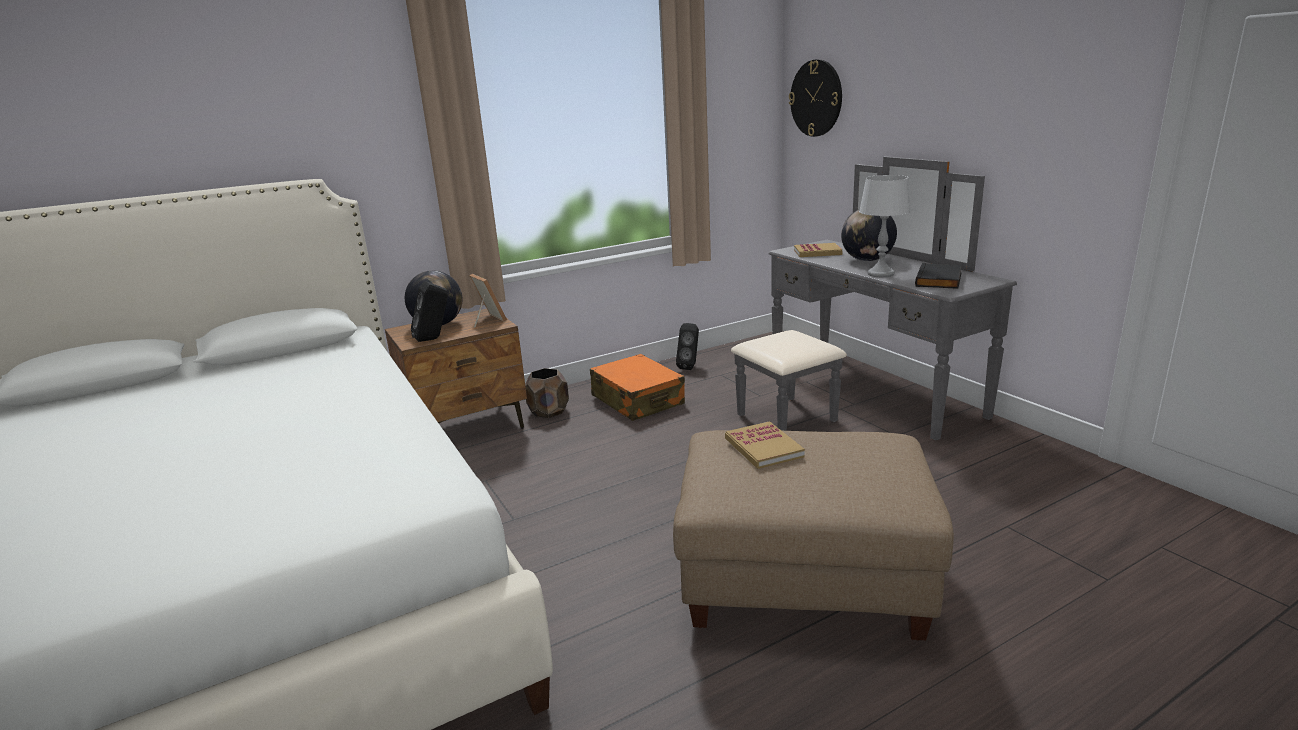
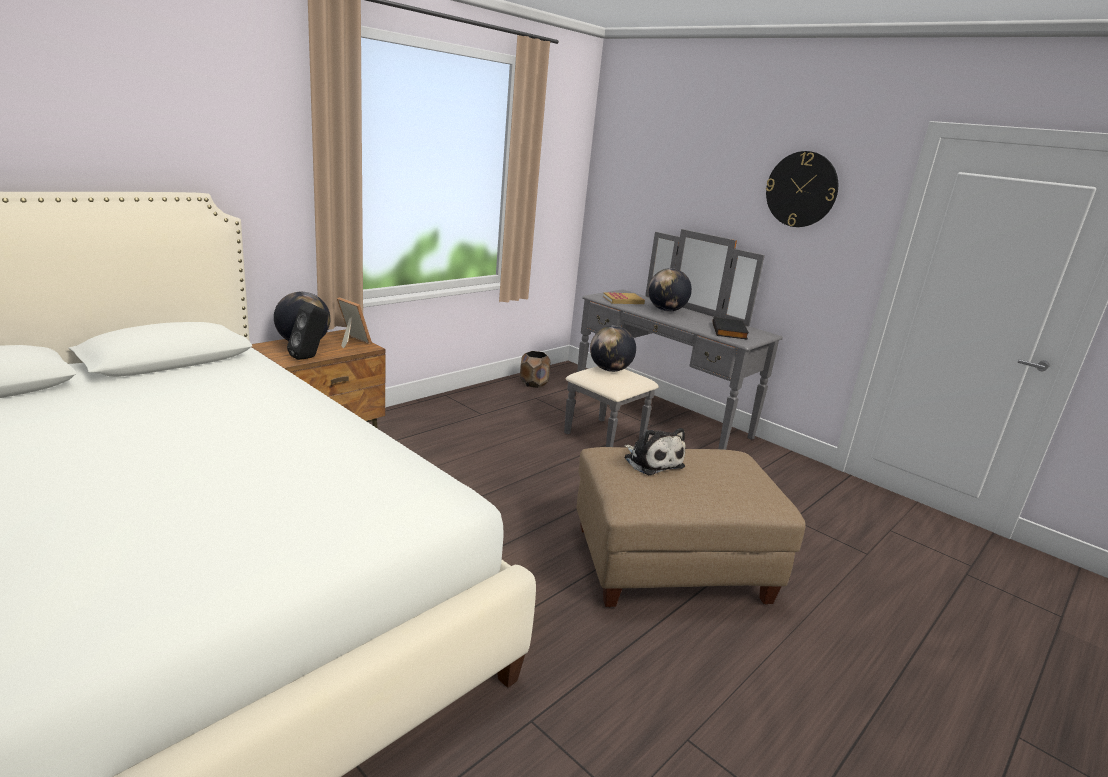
camera: 20 degrees left, 0 degrees up
(549, 411) = (395, 427): brown planter -> brown planter (534, 383)
(637, 400) = (473, 419): orange suitcase -> none
(690, 366) = (506, 390): black speaker -> none
(763, 448) = (651, 461): book -> plush toy
(786, 337) = (610, 370): none -> globe
(816, 98) = (622, 172): wall clock -> wall clock (801, 189)
(880, 274) = (684, 323): grey table lamp -> none

